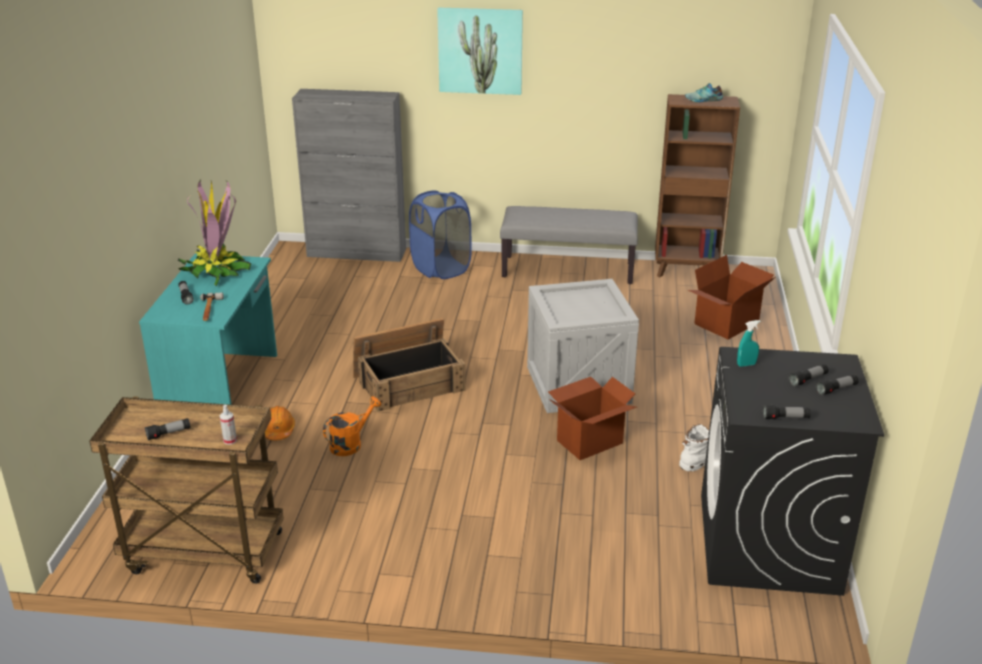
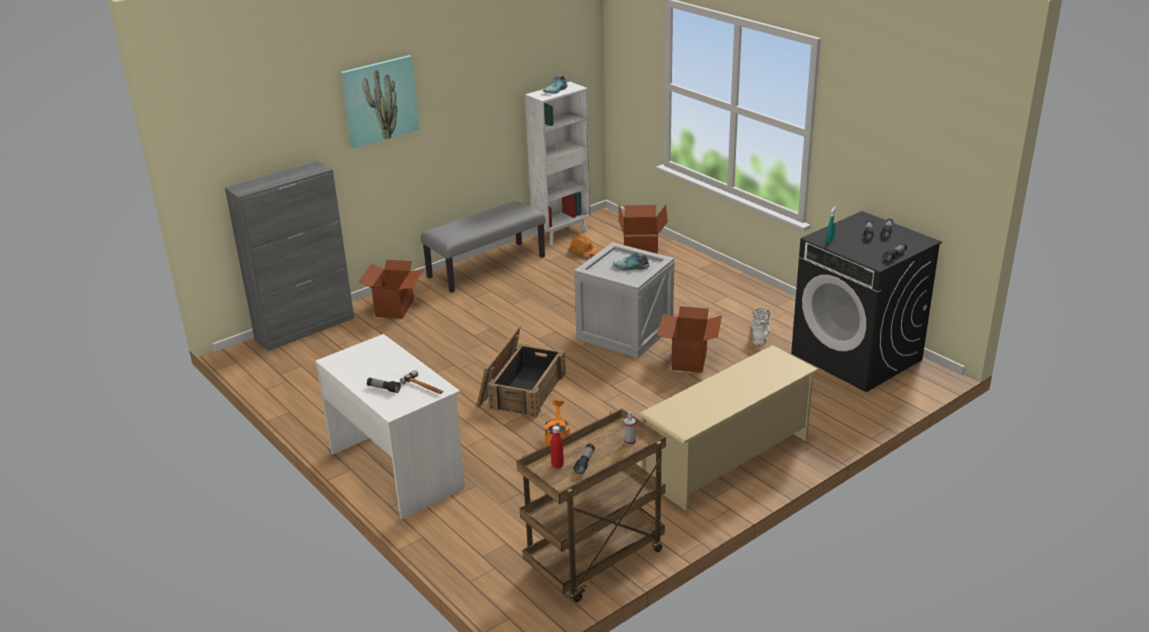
camera: 45 degrees left, 0 degrees up
(149, 422) = (557, 465): none -> red bottle
(216, 271) = (364, 362): potted plant -> none
(223, 389) = (397, 469): turquoise desk -> white desk
(278, 430) = (494, 467): orange hard hat -> orange hard hat (582, 252)
(441, 268) = (395, 308): blue laundry basket -> cardboard box
(451, 551) = (727, 460): none -> beige shoe rack
(587, 309) = (631, 267): none -> shoe
(686, 271) = (562, 233): brown bookcase -> white bookcase

